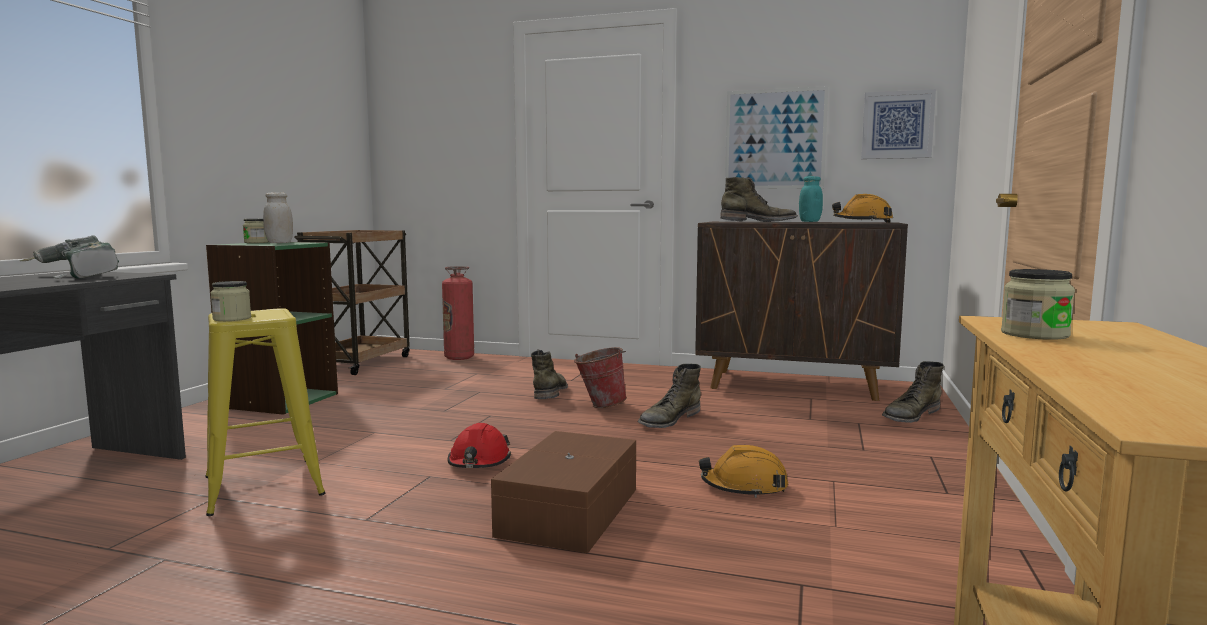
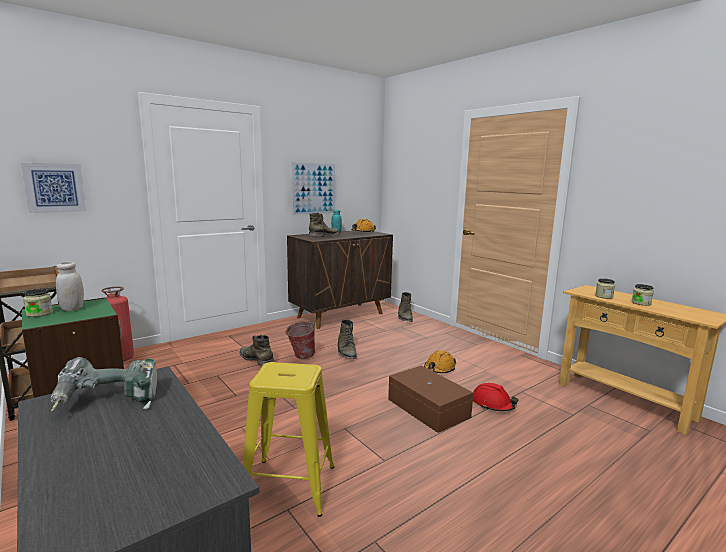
camera: 55 degrees left, 5 degrees up
(232, 319) = (300, 380): jar -> jar (641, 303)
(479, 462) = (341, 410): red hard hat -> red hard hat (493, 404)
(897, 125) = (362, 183): picture -> picture (54, 188)

